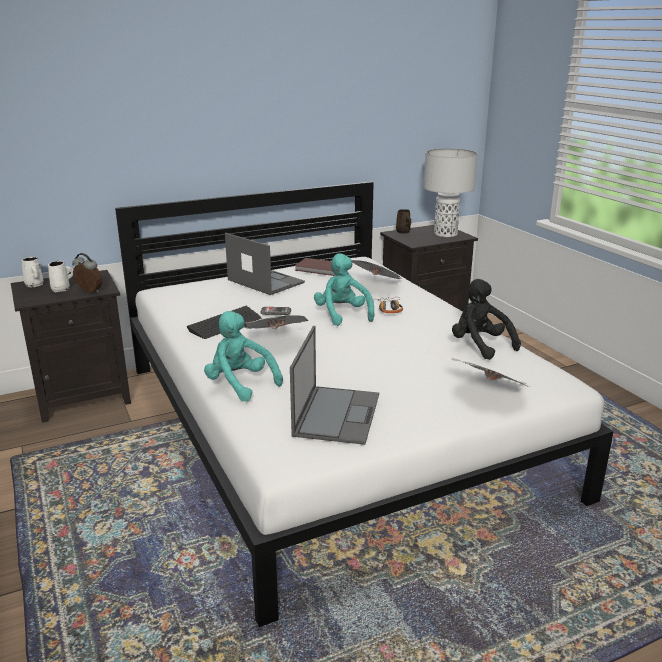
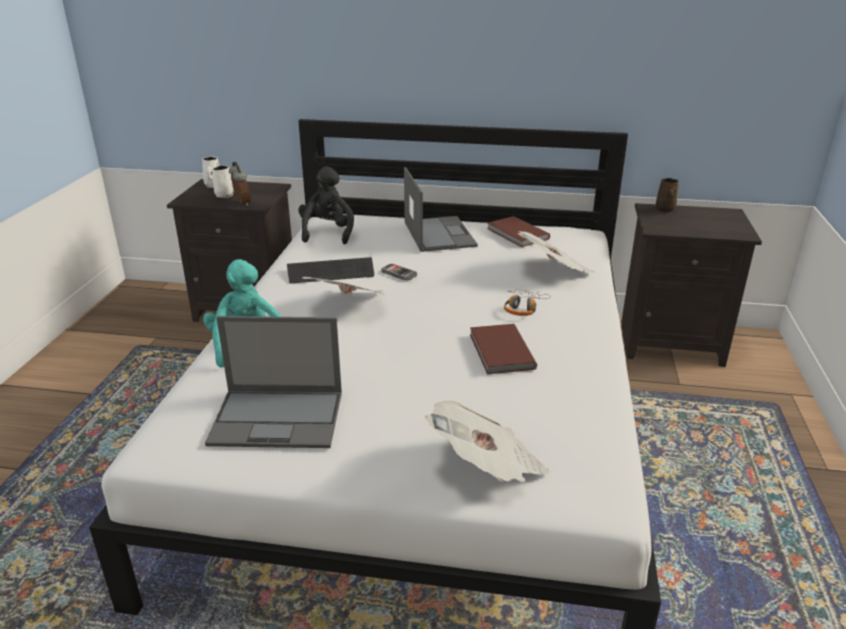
camera: 35 degrees right, 5 degrees up
(337, 414) = (279, 418): laptop -> laptop turned 45 degrees clockwise
(342, 315) = (460, 298): turquoise plush toy -> none
(412, 336) = (500, 352): none -> brown book
(445, 234) = (721, 225): white table lamp -> none
(480, 346) = (568, 396): black plush toy -> black plush toy (327, 233)

